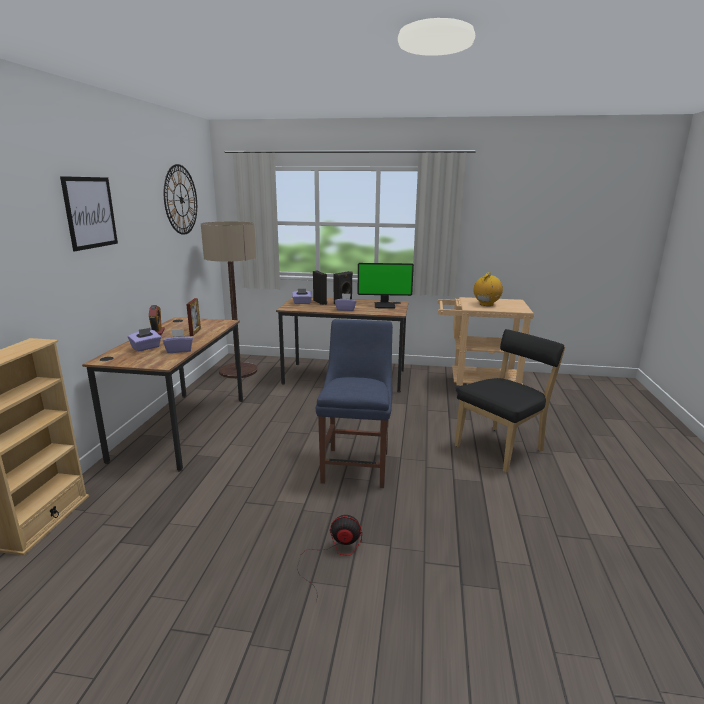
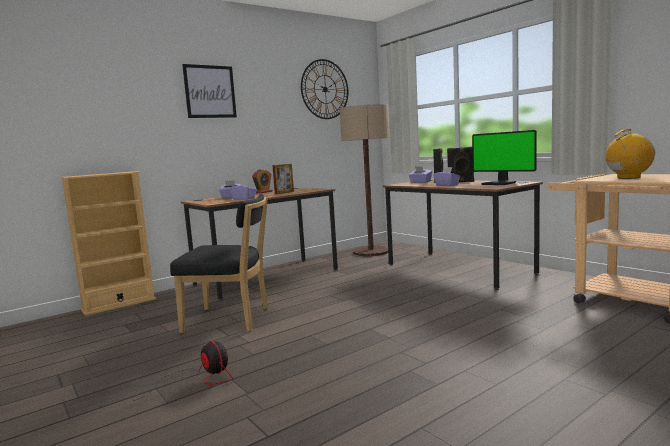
camera: 45 degrees right, 10 degrees down
(356, 465) = (338, 330): blue chair -> none
(502, 447) = (532, 364): black chair -> black chair (231, 320)

